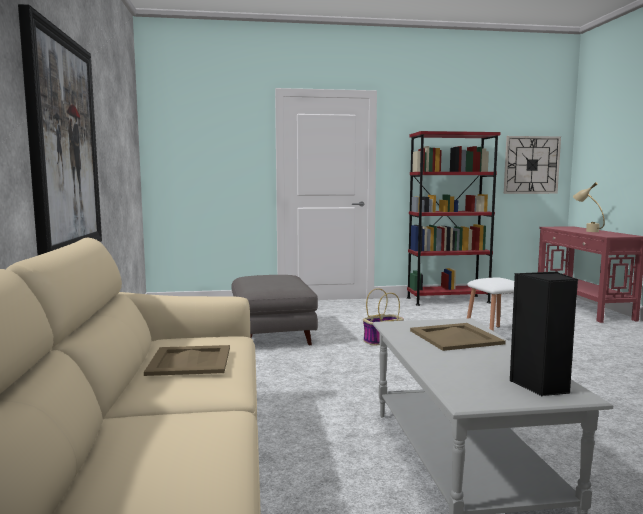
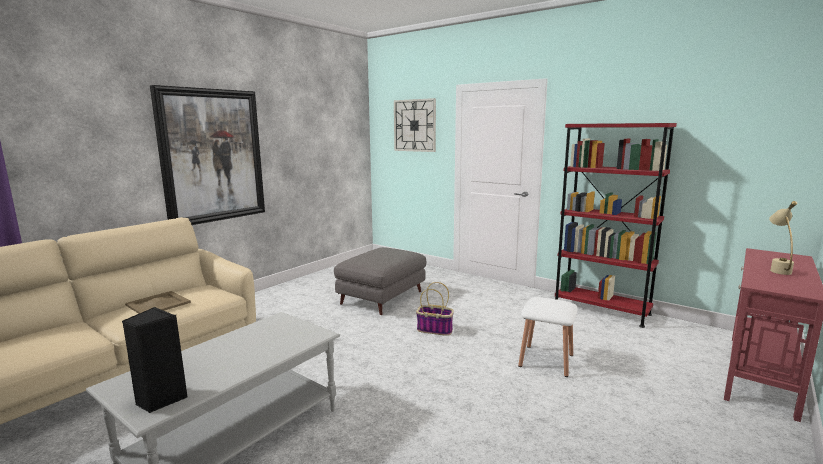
camera: 45 degrees right, 5 degrees up
(456, 337) = (267, 344): beige tray -> none
(531, 165) = (754, 162): wall clock -> wall clock (414, 125)

